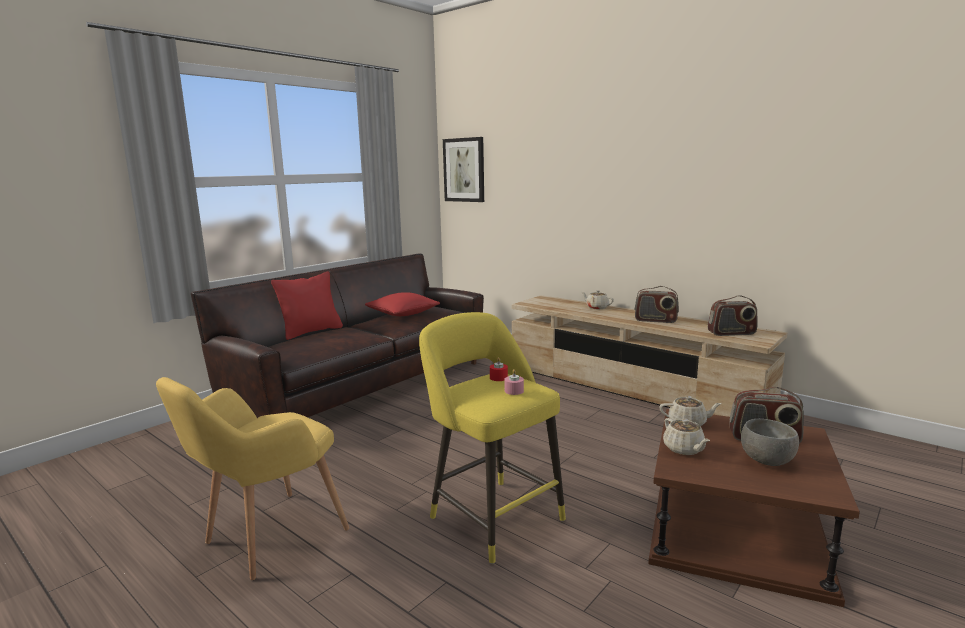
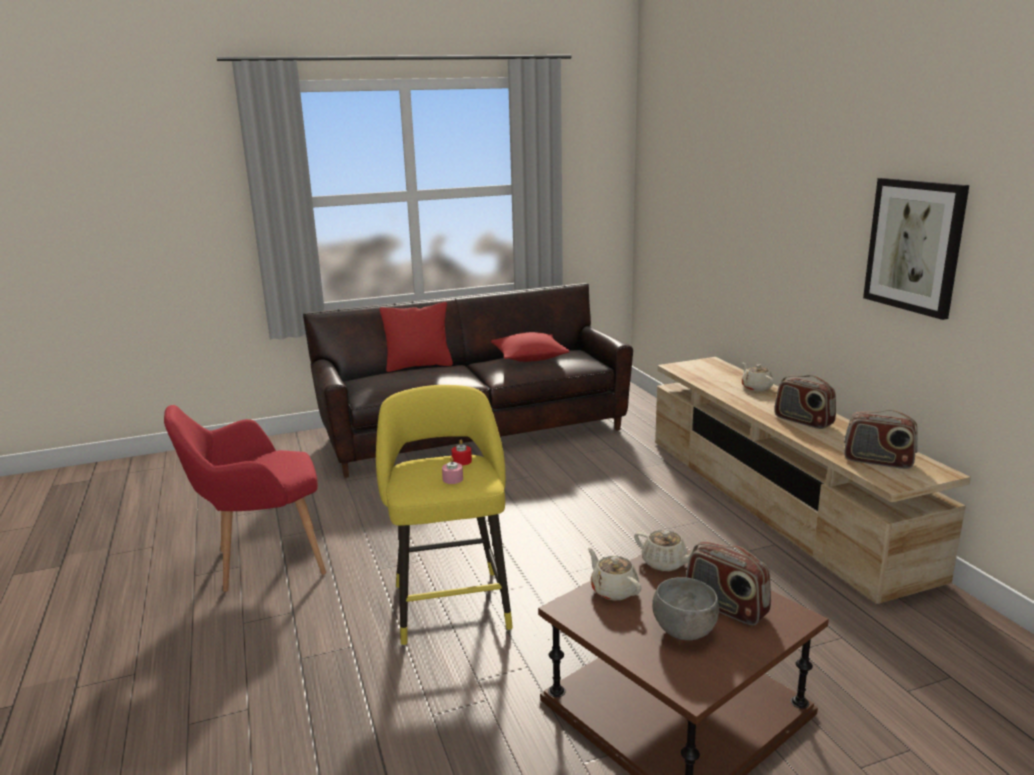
camera: 30 degrees right, 5 degrees up
(266, 539) = (262, 562): yellow armchair -> red armchair
(464, 170) = (655, 179): picture -> picture (914, 246)
(684, 449) = (613, 590): beige teapot -> beige teapot turned 135 degrees clockwise

